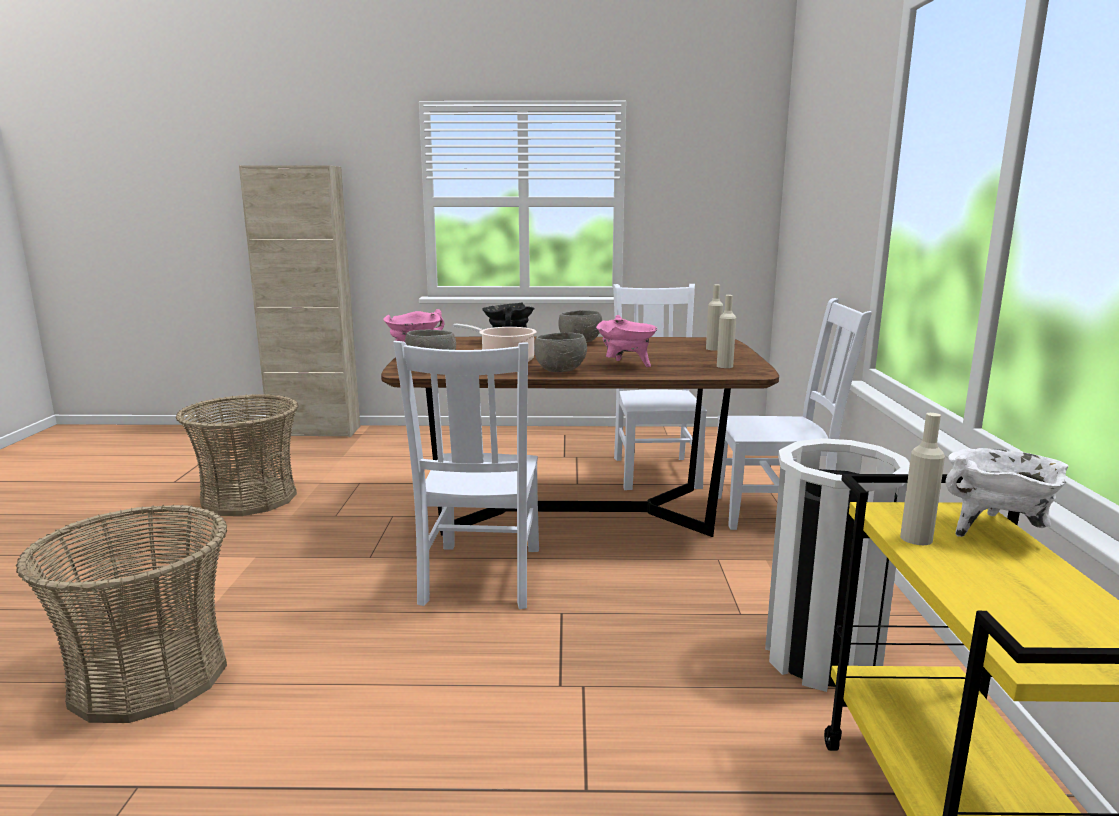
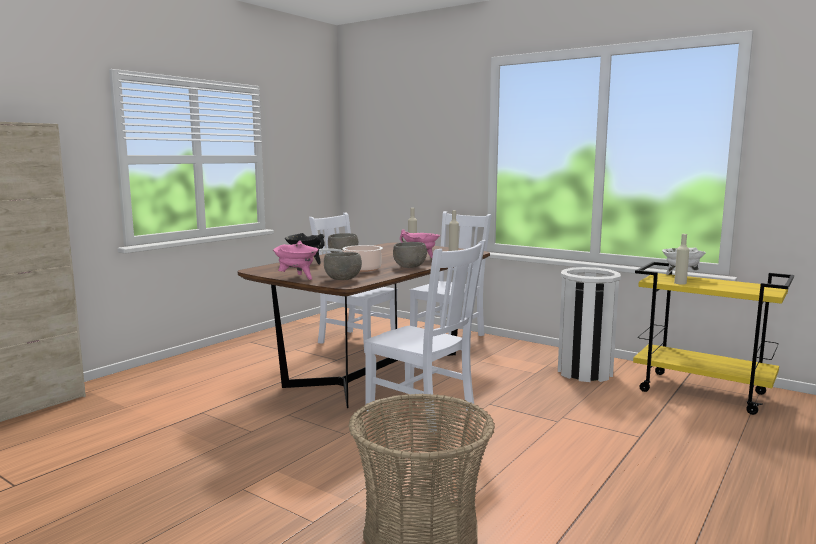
camera: 55 degrees left, 5 degrees down
(249, 498) = (143, 456): basket -> none

